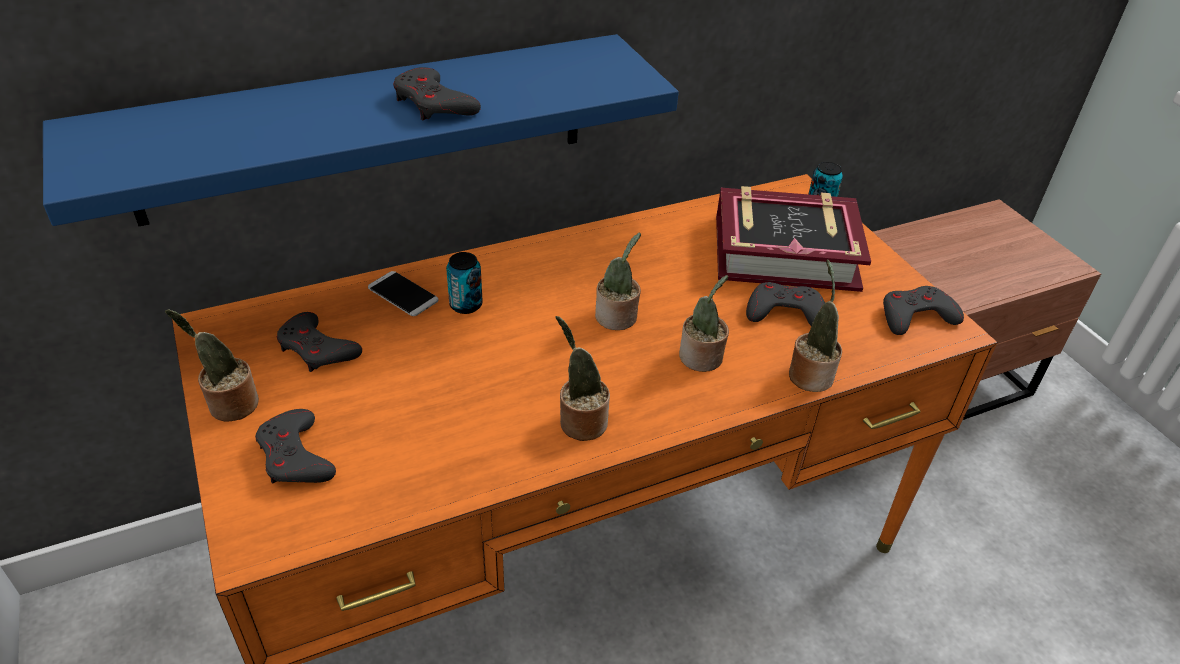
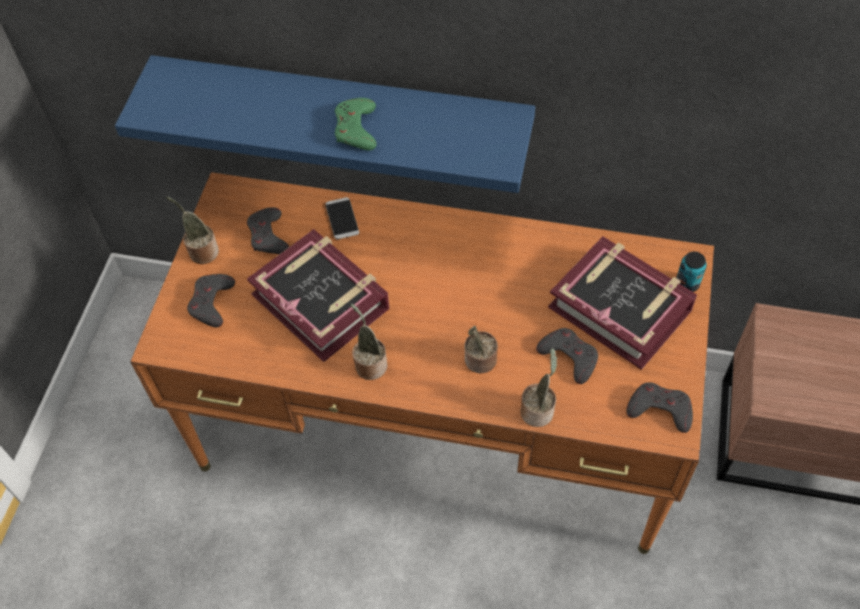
camera: 40 degrees right, 15 degrees up
(434, 104) = (356, 129): grey game controller -> green game controller
(454, 385) = (321, 301): none -> book
(466, 305) = (372, 245): can -> none
(617, 318) = (454, 303): potted plant -> none

